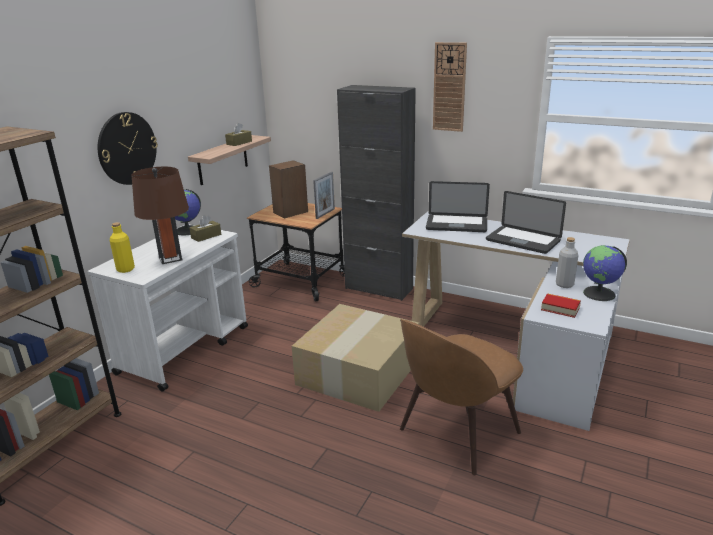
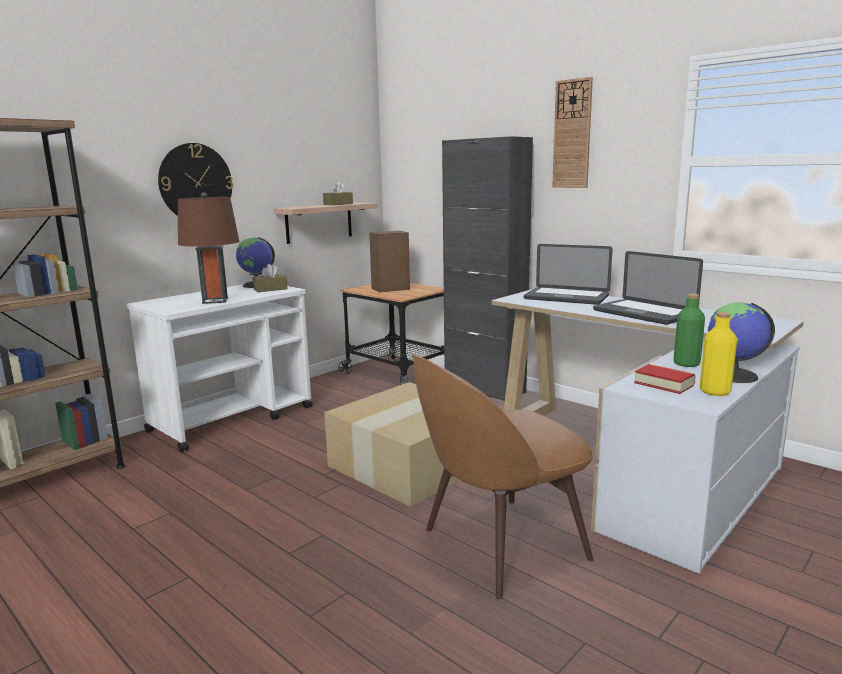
camera: 15 degrees right, 10 degrees down
(125, 269) = (162, 304): yellow bottle -> yellow bottle (715, 391)
(325, 213) = (427, 291): picture frame -> none
(564, 284) = (686, 363): grey bottle -> green bottle

